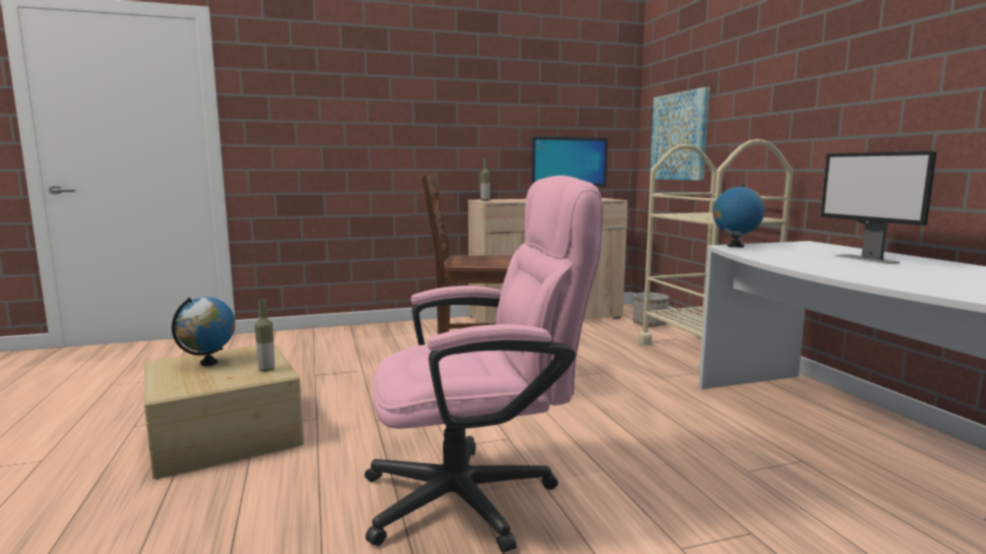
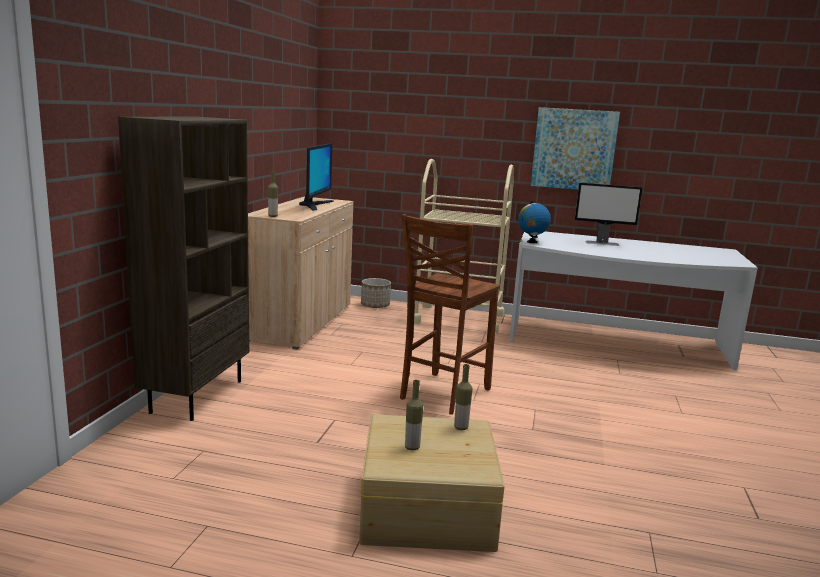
camera: 60 degrees left, 5 degrees up
(209, 363) = (412, 447): globe -> bottle
(353, 331) = (196, 396): none -> brown bookcase
(478, 496) = (606, 440): pink office chair -> none
(679, 136) = (380, 143): picture -> picture (574, 149)

